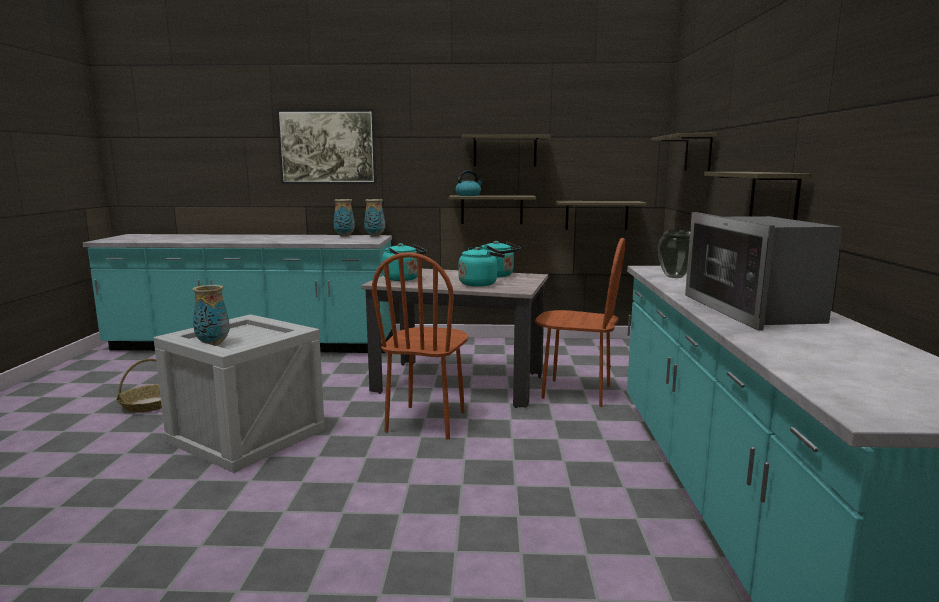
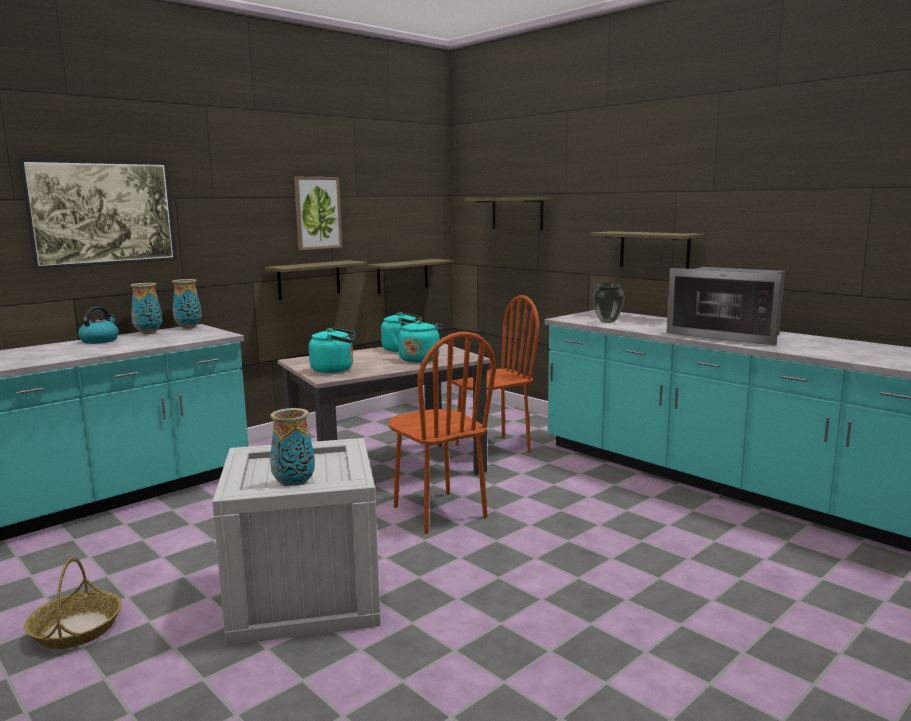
camera: 45 degrees left, 0 degrees up
(468, 195) = (293, 265): kettle -> kettle (100, 340)
(505, 151) = (317, 213): shelf -> picture

